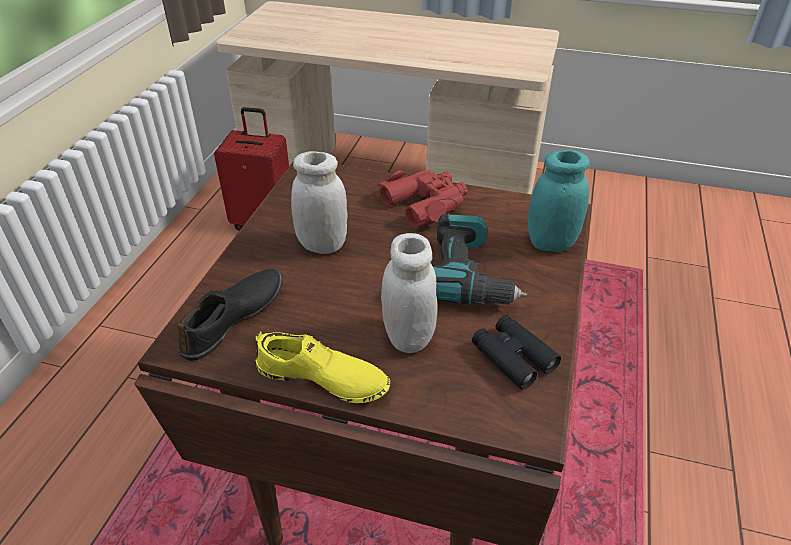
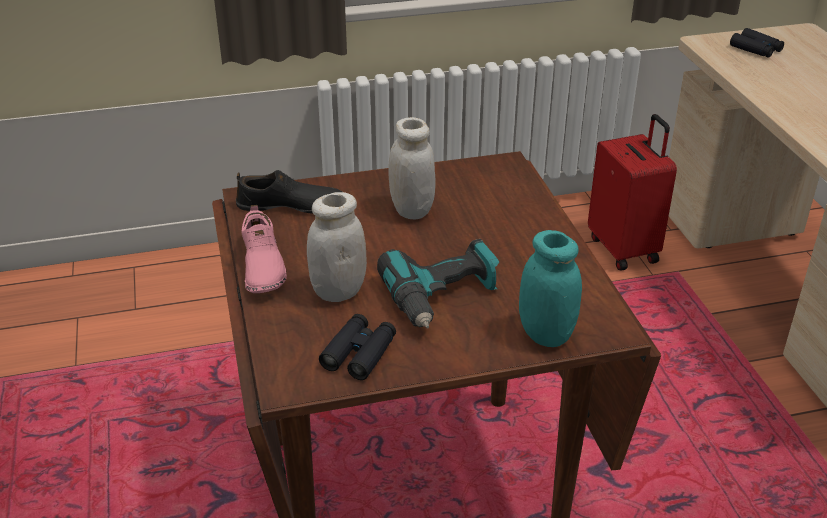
camera: 60 degrees right, 5 degrees down
(272, 28) = (756, 49): none -> black binoculars
(322, 379) = (262, 267): yellow shoe -> pink shoe
(426, 204) = (528, 241): red binoculars -> none

